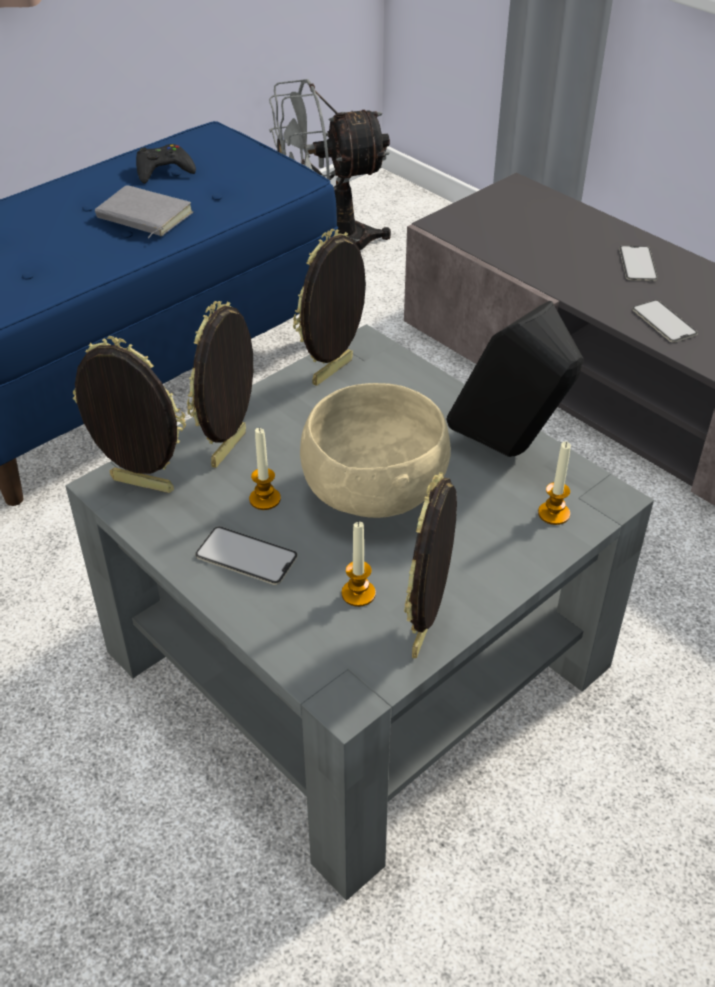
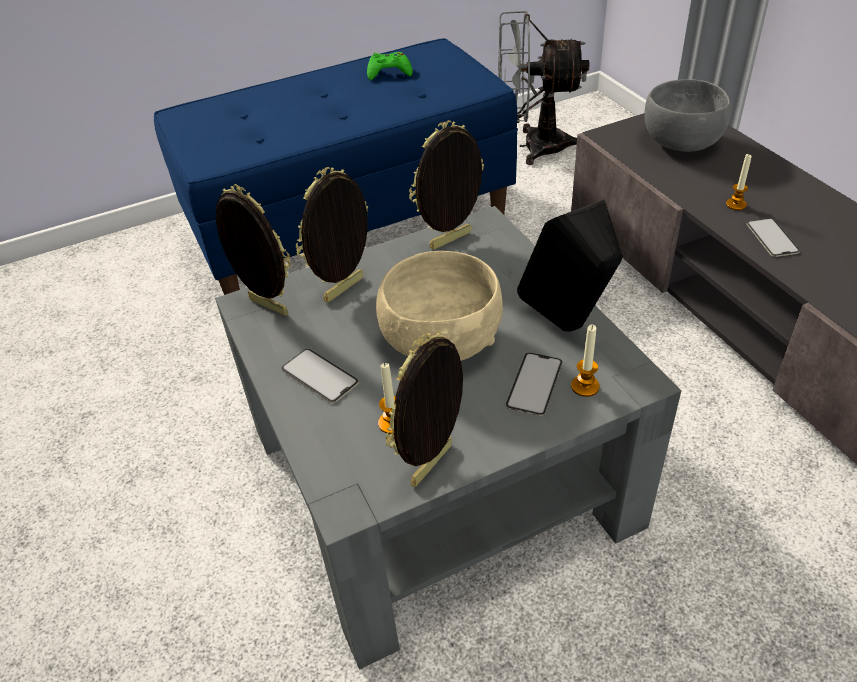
camera: 20 degrees right, 0 degrees up
(142, 217) = (358, 105): grey book -> none
(163, 170) = (389, 71): black game controller -> green game controller
(265, 499) = (353, 333): candle -> candle (736, 204)
(529, 224) = (681, 143): none -> grey bowl
(638, 264) = (766, 185): phone -> phone (534, 384)

